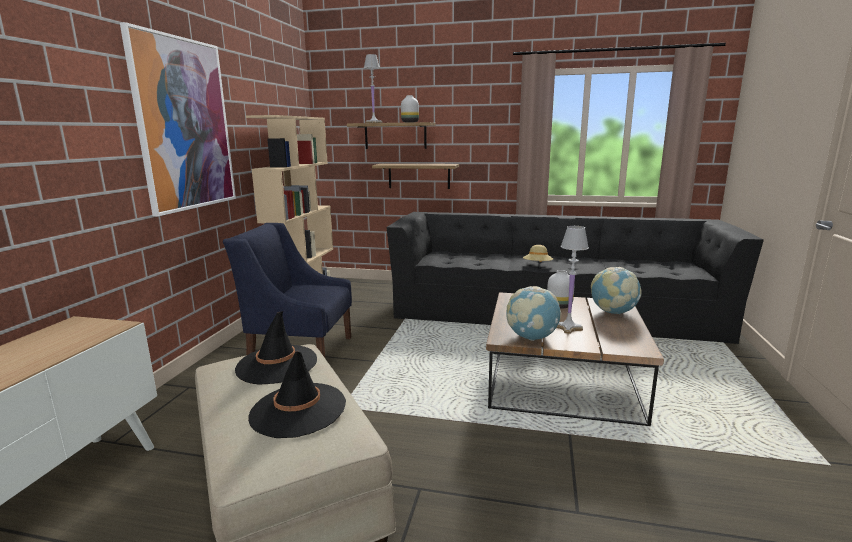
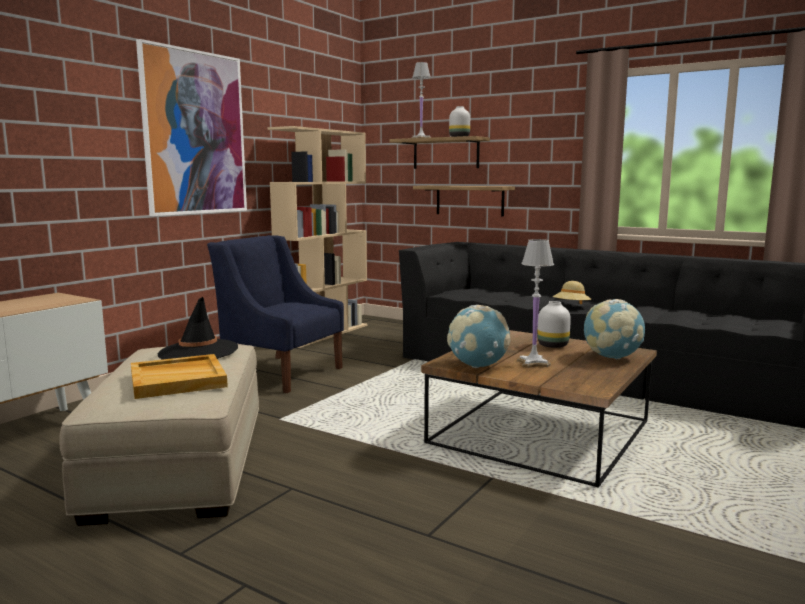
camera: 20 degrees right, 5 degrees down
(298, 410) = (178, 379): black hat -> beige tray

